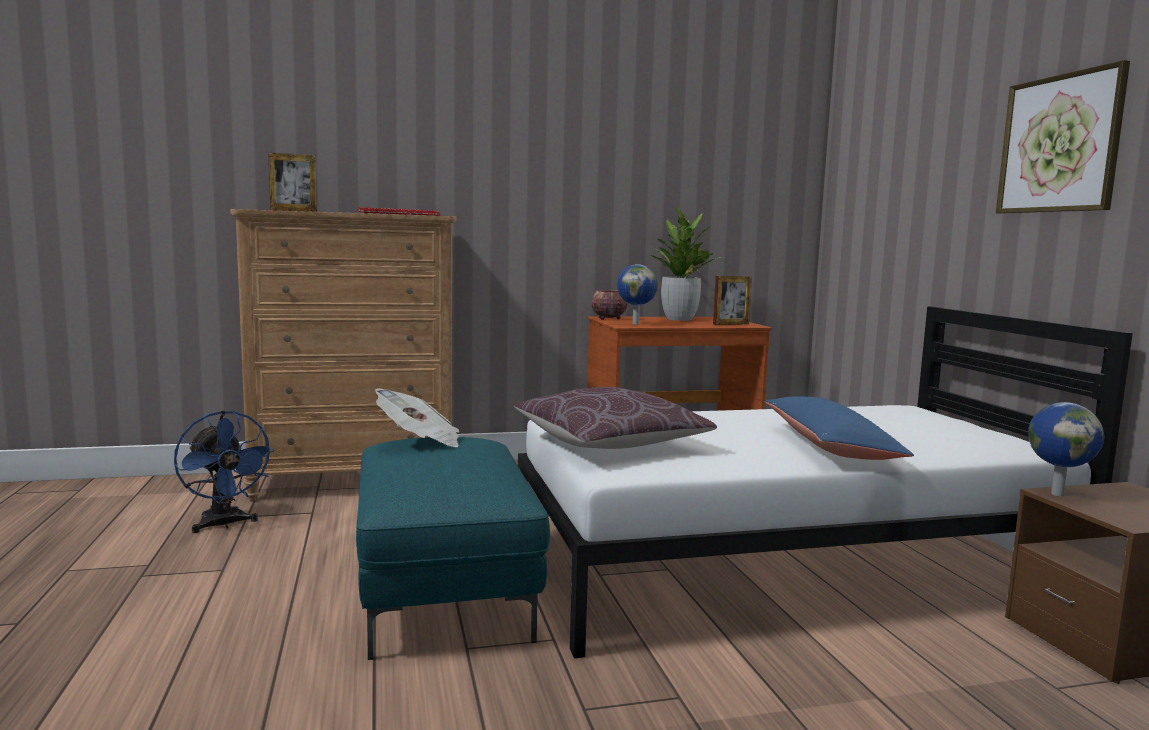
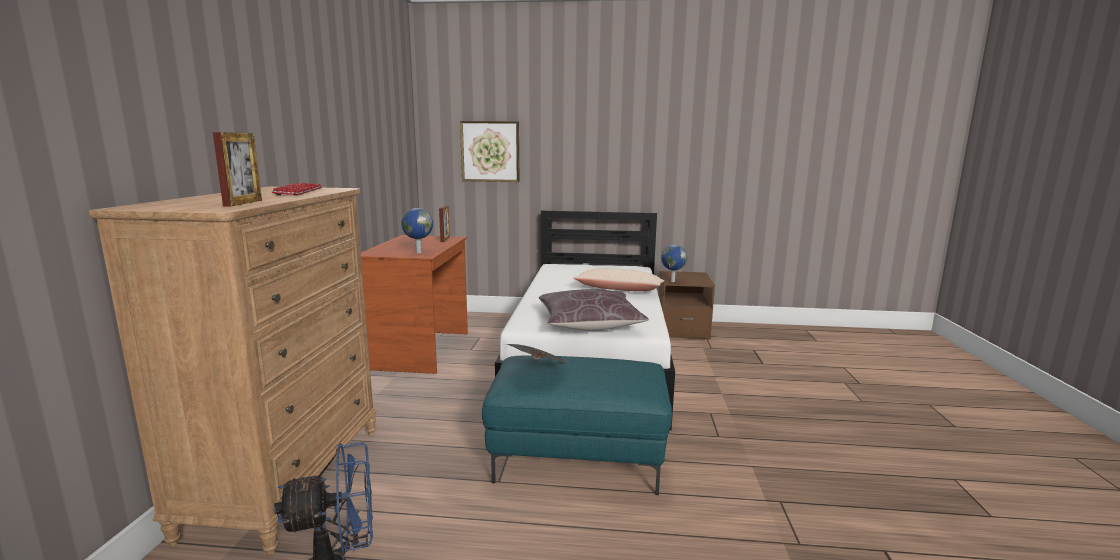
camera: 70 degrees left, 5 degrees up
(607, 318) = (379, 253): bowl -> none
(679, 319) = (404, 243): potted plant -> none
(830, 446) = (619, 289): blue pillow -> beige pillow
(1059, 144) = (606, 131): picture -> picture (490, 151)

